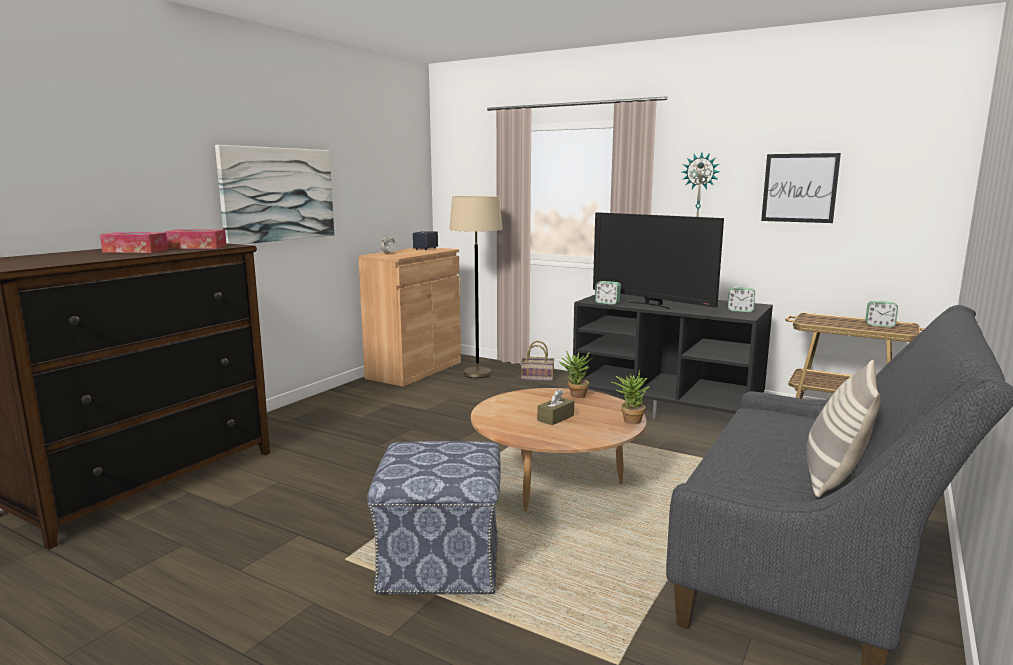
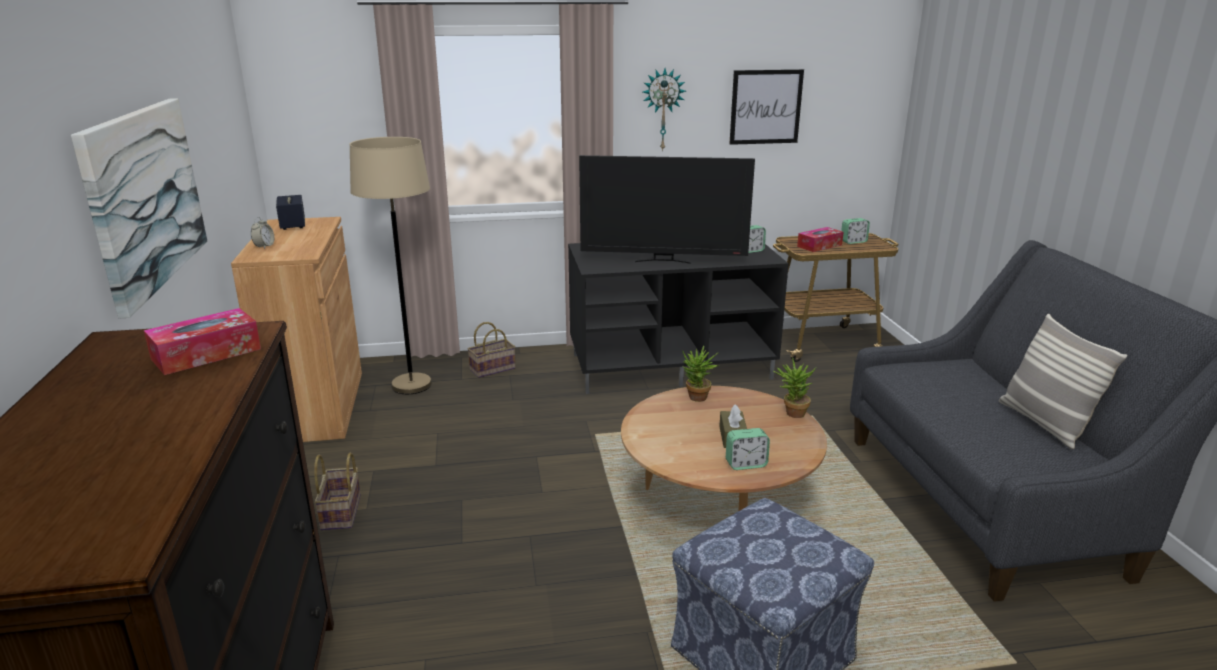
camera: 40 degrees left, 10 degrees up
(135, 251) = (135, 401): tissue box -> tissue box (819, 246)
(348, 414) = (342, 513): none -> basket
(607, 303) = (617, 268): alarm clock -> alarm clock (746, 464)

